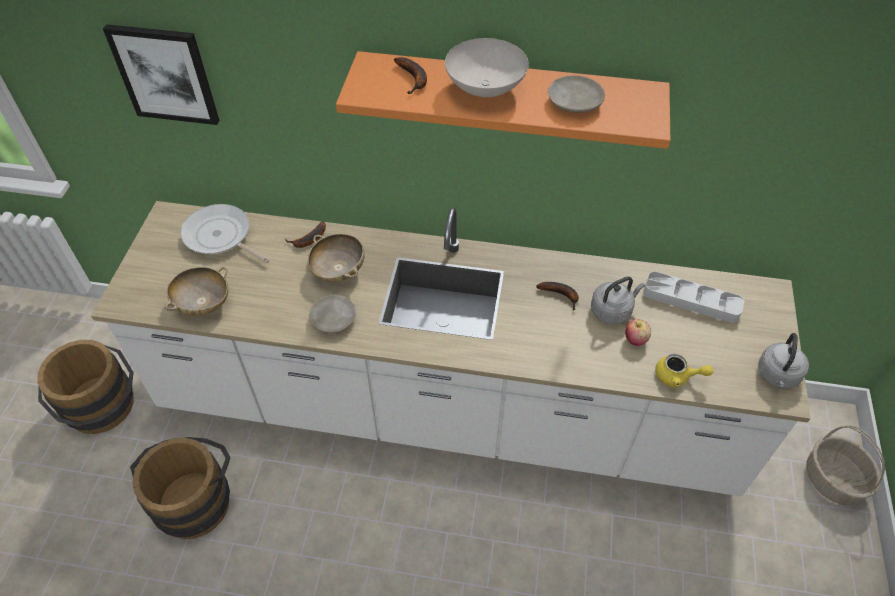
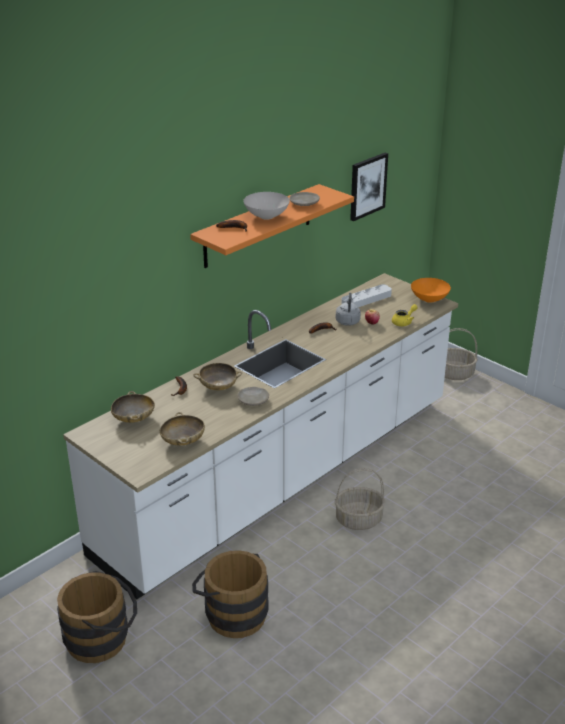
camera: 55 degrees left, 20 degrees down
(165, 74) = (81, 309): picture -> picture (367, 186)
(220, 236) = (134, 419): frying pan -> beige bowl
(429, 535) = (359, 519): none -> basket
(777, 376) = (430, 300): grey kettle -> orange bowl

